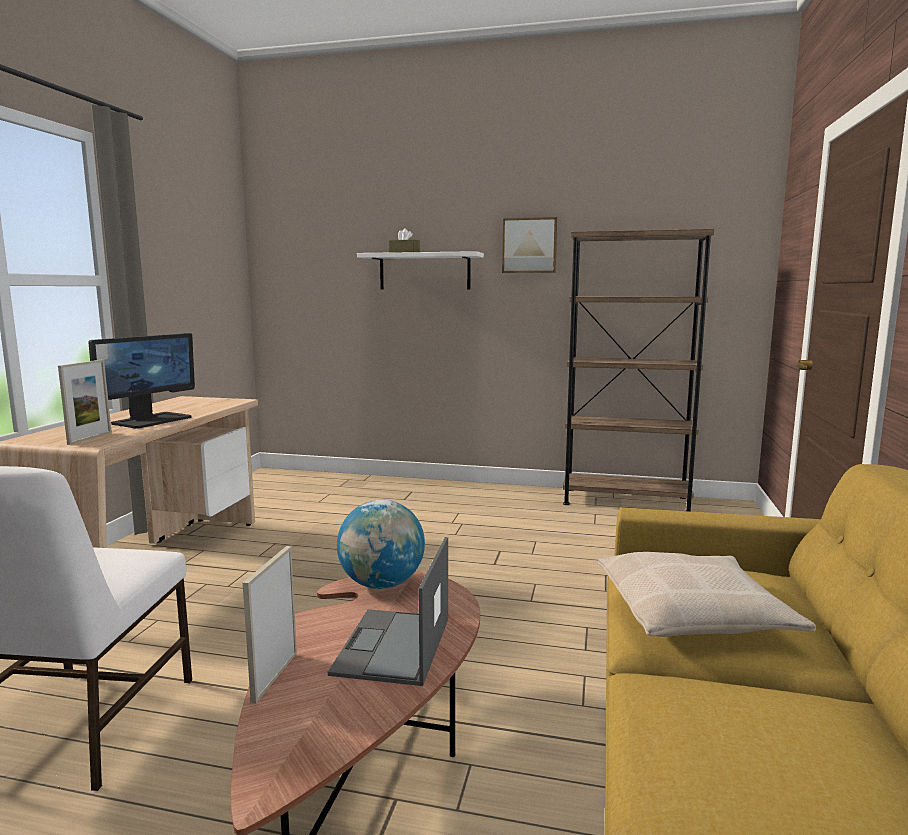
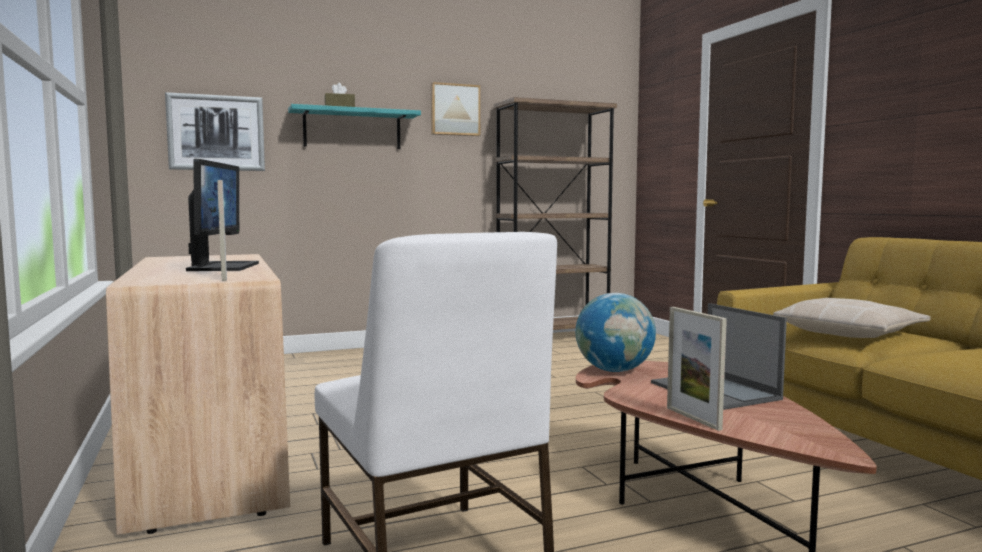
camera: 35 degrees left, 5 degrees down
(311, 280) = (216, 133): none -> picture
(424, 271) = (352, 129): white shelf -> turquoise shelf

